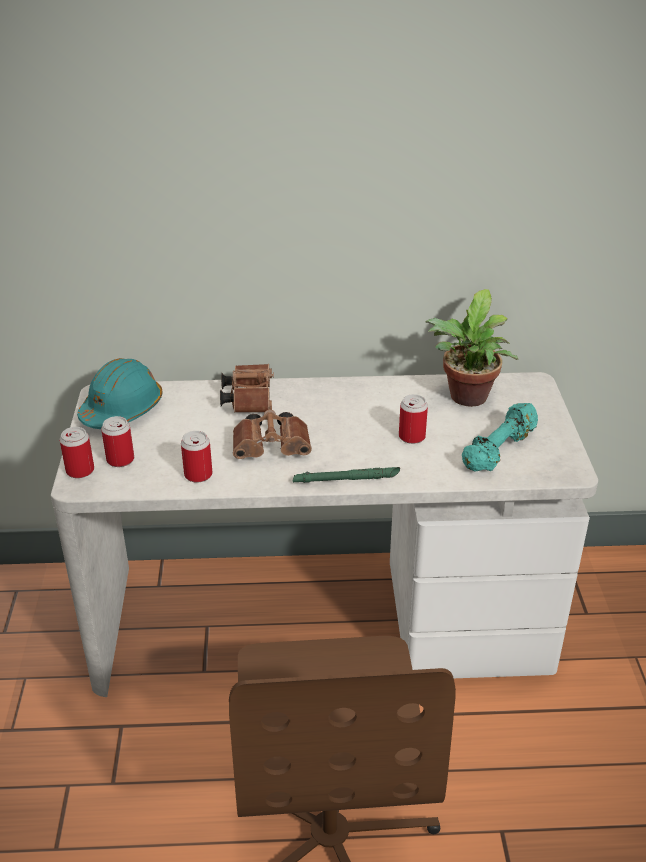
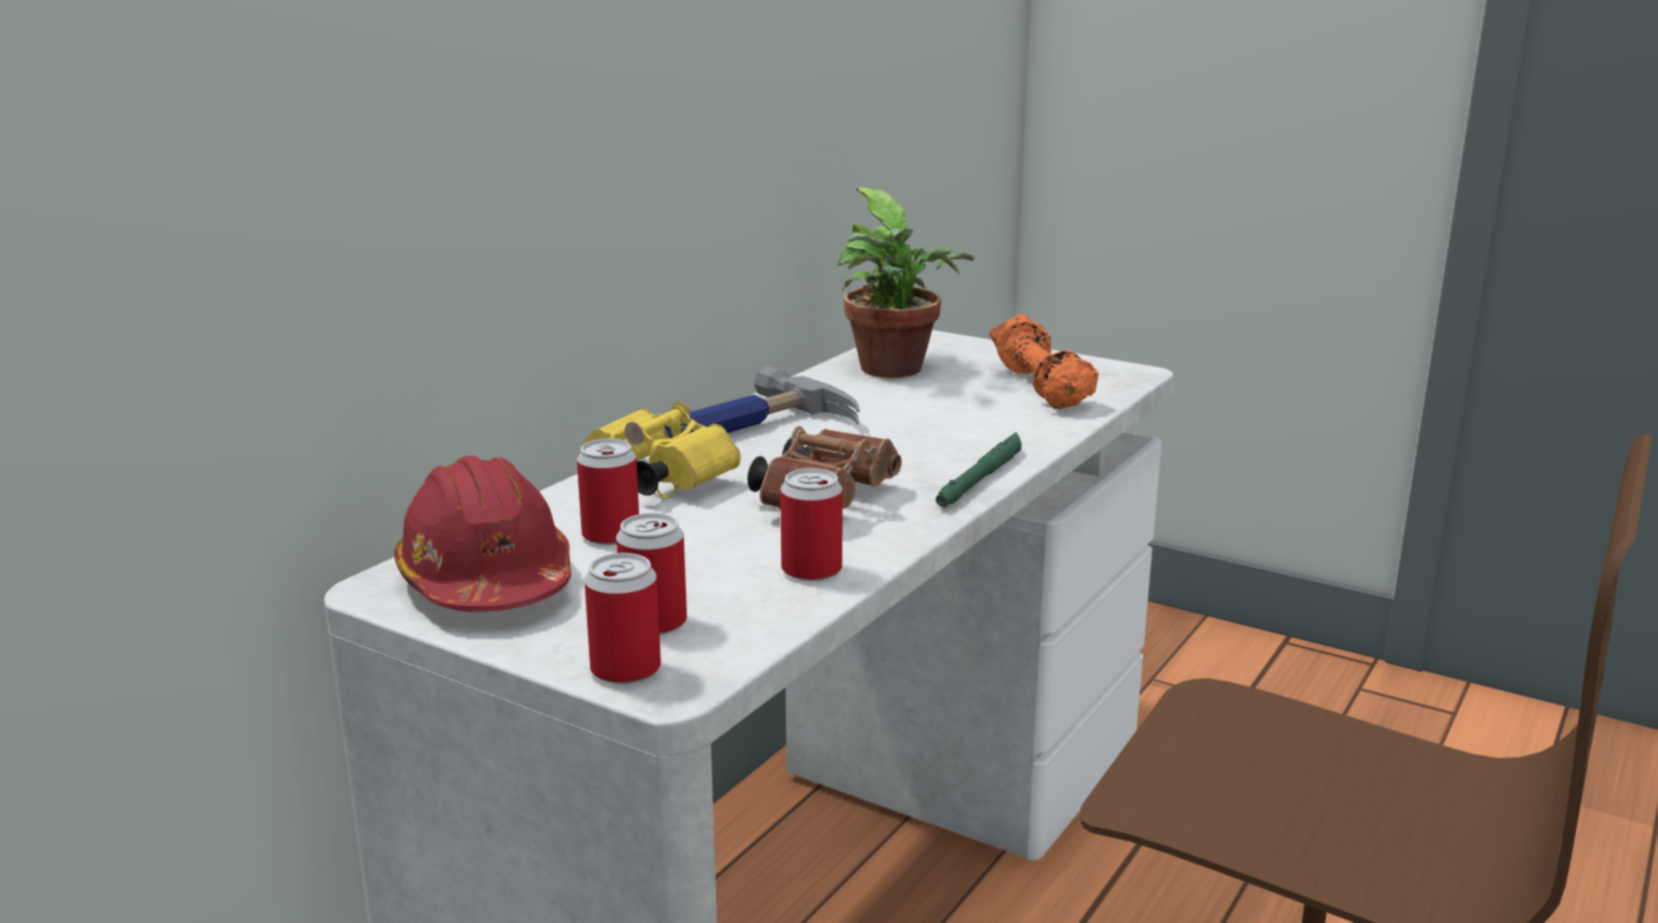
camera: 55 degrees left, 15 degrees down
(122, 410) = (486, 582): turquoise hard hat -> red hard hat
(249, 399) = (652, 481): brown binoculars -> yellow binoculars
(335, 396) = (752, 430): none -> hammer
(412, 437) = (935, 418): can -> can (611, 535)
(500, 451) = (1041, 388): turquoise dumbbell -> orange dumbbell

